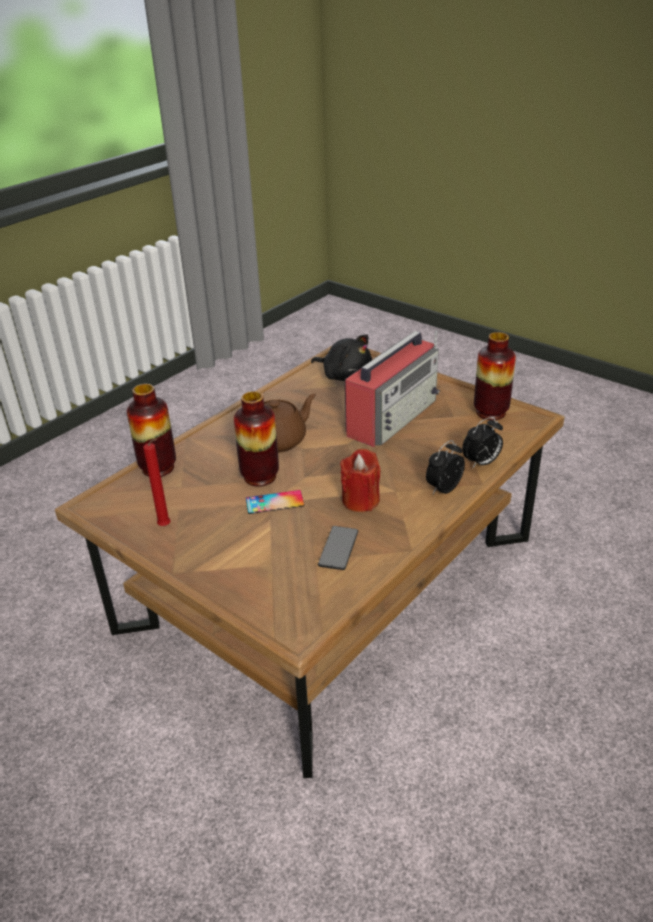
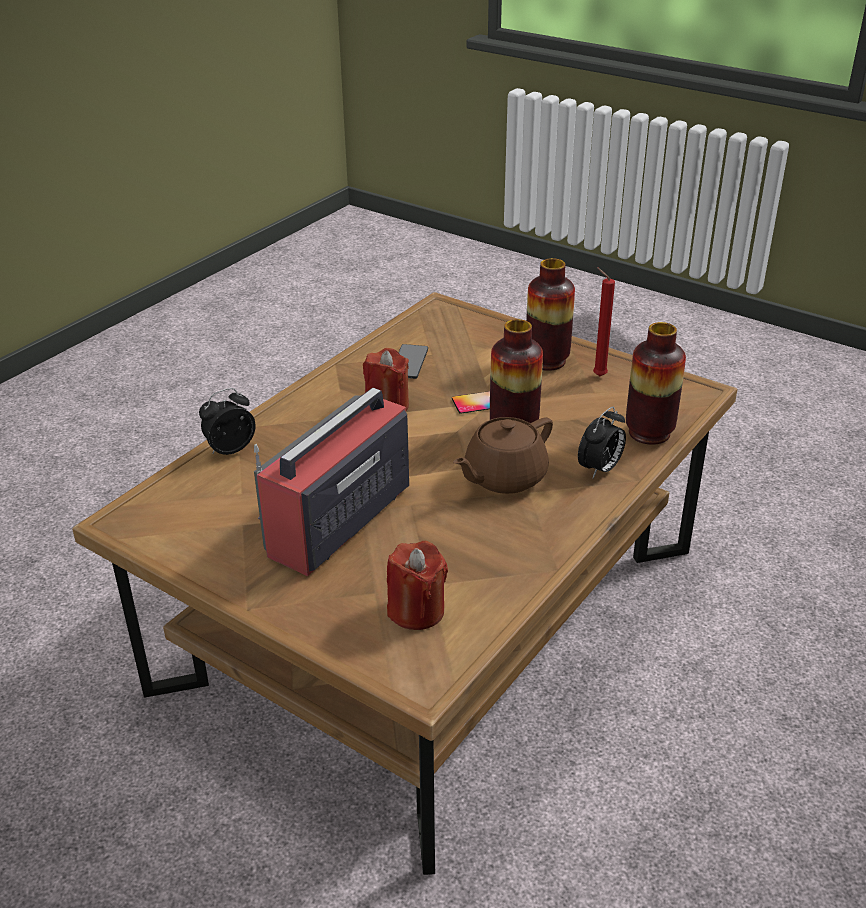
camera: 175 degrees right, 0 degrees up
(345, 375) = (416, 611): black plush toy -> red candle
(443, 488) = (287, 421): alarm clock -> alarm clock (600, 469)
(490, 412) = (182, 532): vase -> vase (547, 361)

